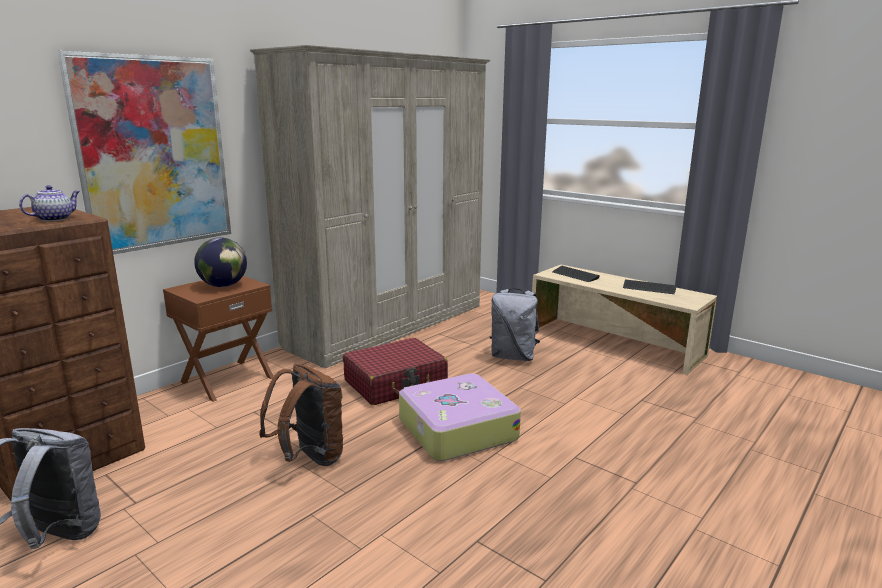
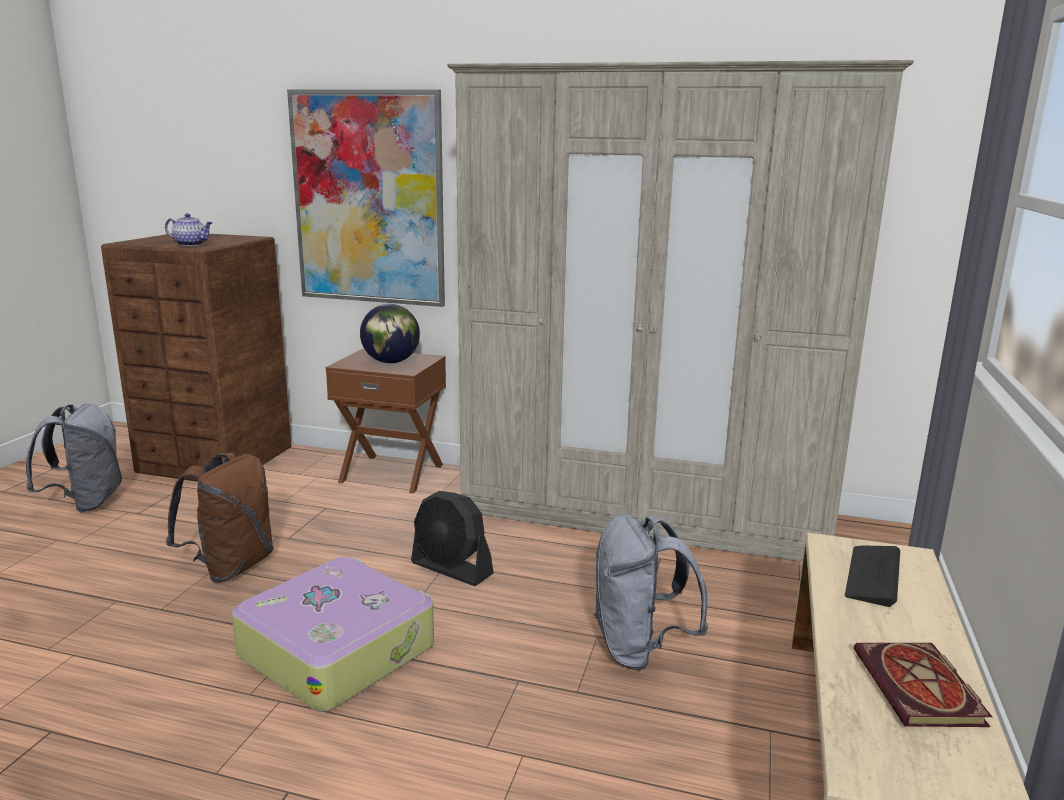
camera: 65 degrees right, 0 degrees up
(396, 383) = (451, 569): red suitcase -> black fan
(649, 288) = (921, 690): keyboard -> book

